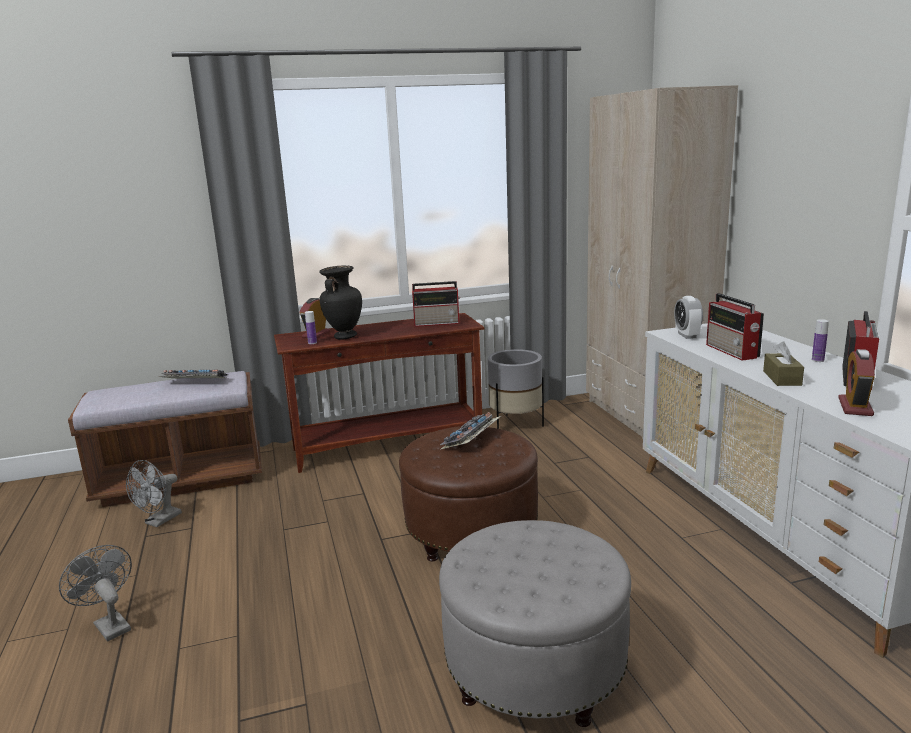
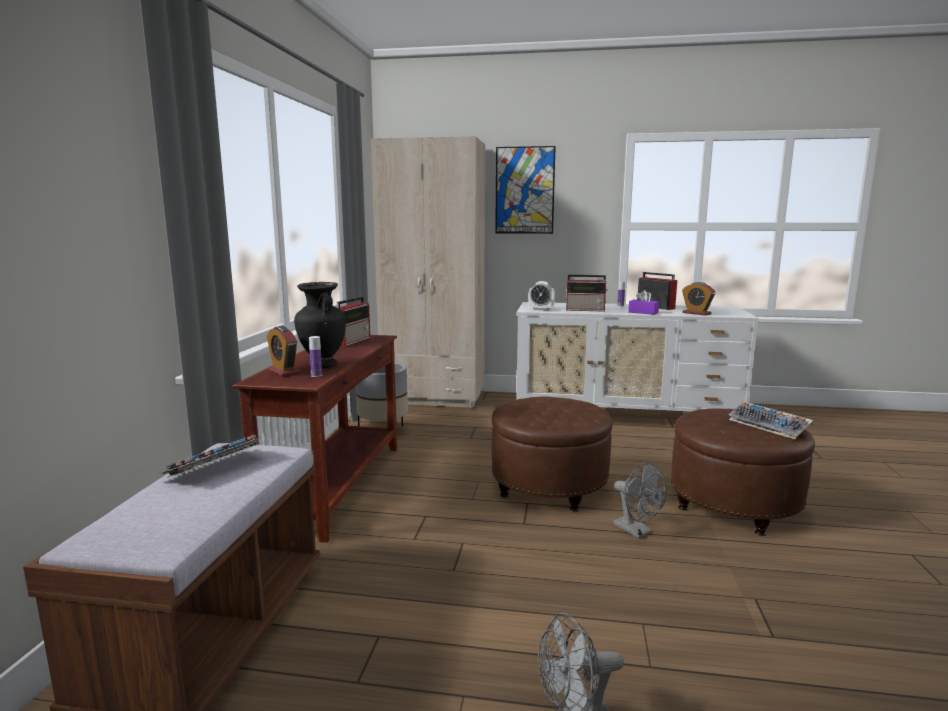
camera: 65 degrees left, 5 degrees down
(159, 521) = (325, 665): grey fan -> grey fan (637, 531)
(471, 439) = (534, 407): keyboard -> keyboard (769, 426)
(535, 671) = (734, 506): grey ottoman -> brown ottoman
(775, 153) = (524, 190): none -> picture
(782, 378) = (643, 312): brown tissue box -> purple tissue box

